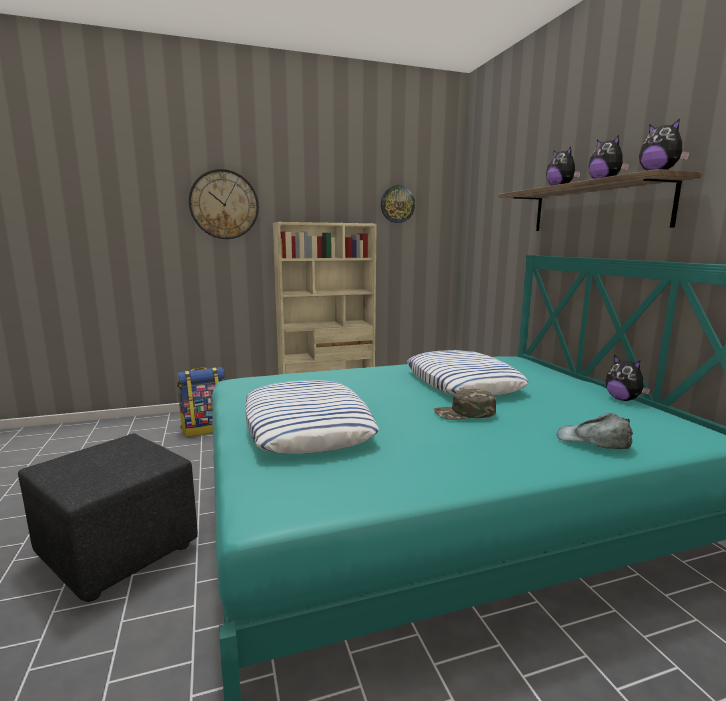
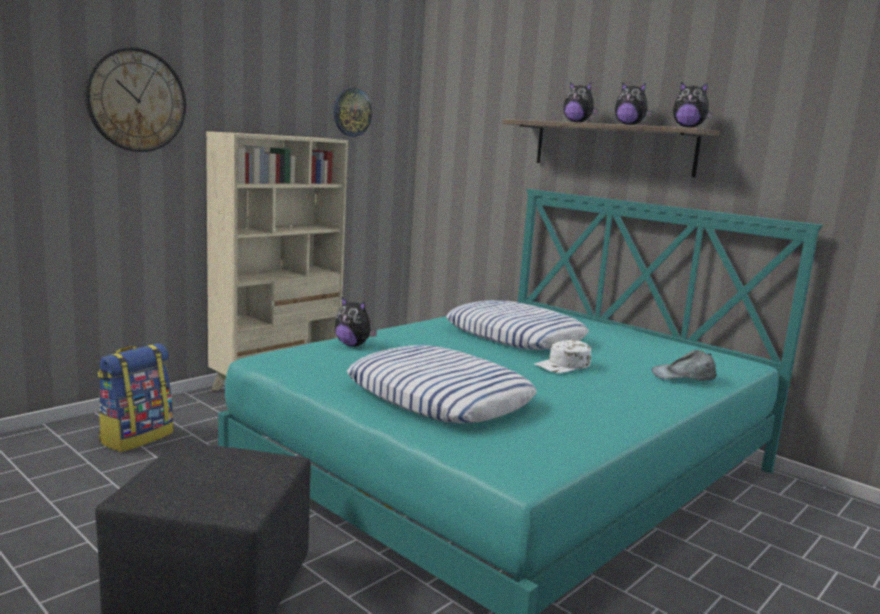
camera: 30 degrees left, 0 degrees up
(464, 413) = (563, 365): green cap -> white cap
(623, 399) = (661, 339): plush toy -> plush toy (353, 345)

